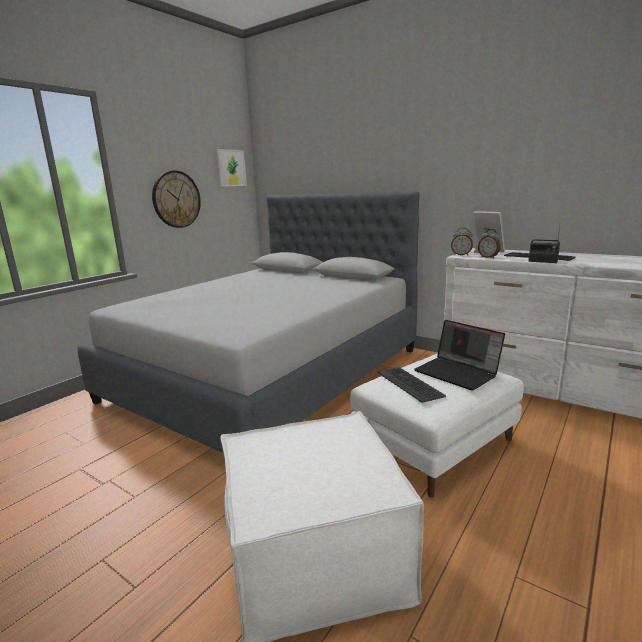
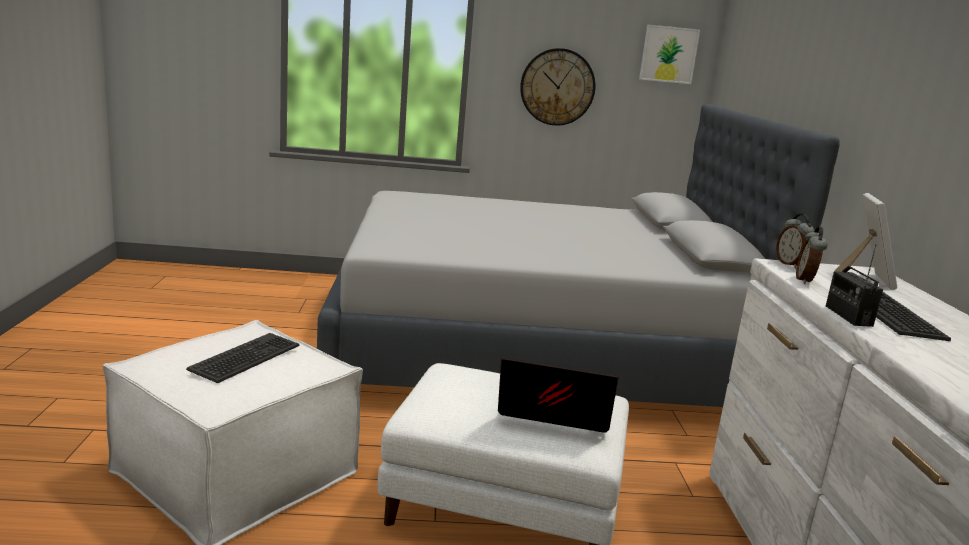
camera: 50 degrees right, 0 degrees up
(410, 384) = (472, 387): keyboard -> keyboard (246, 358)
(458, 373) = (552, 414): laptop -> laptop turned 90 degrees clockwise

